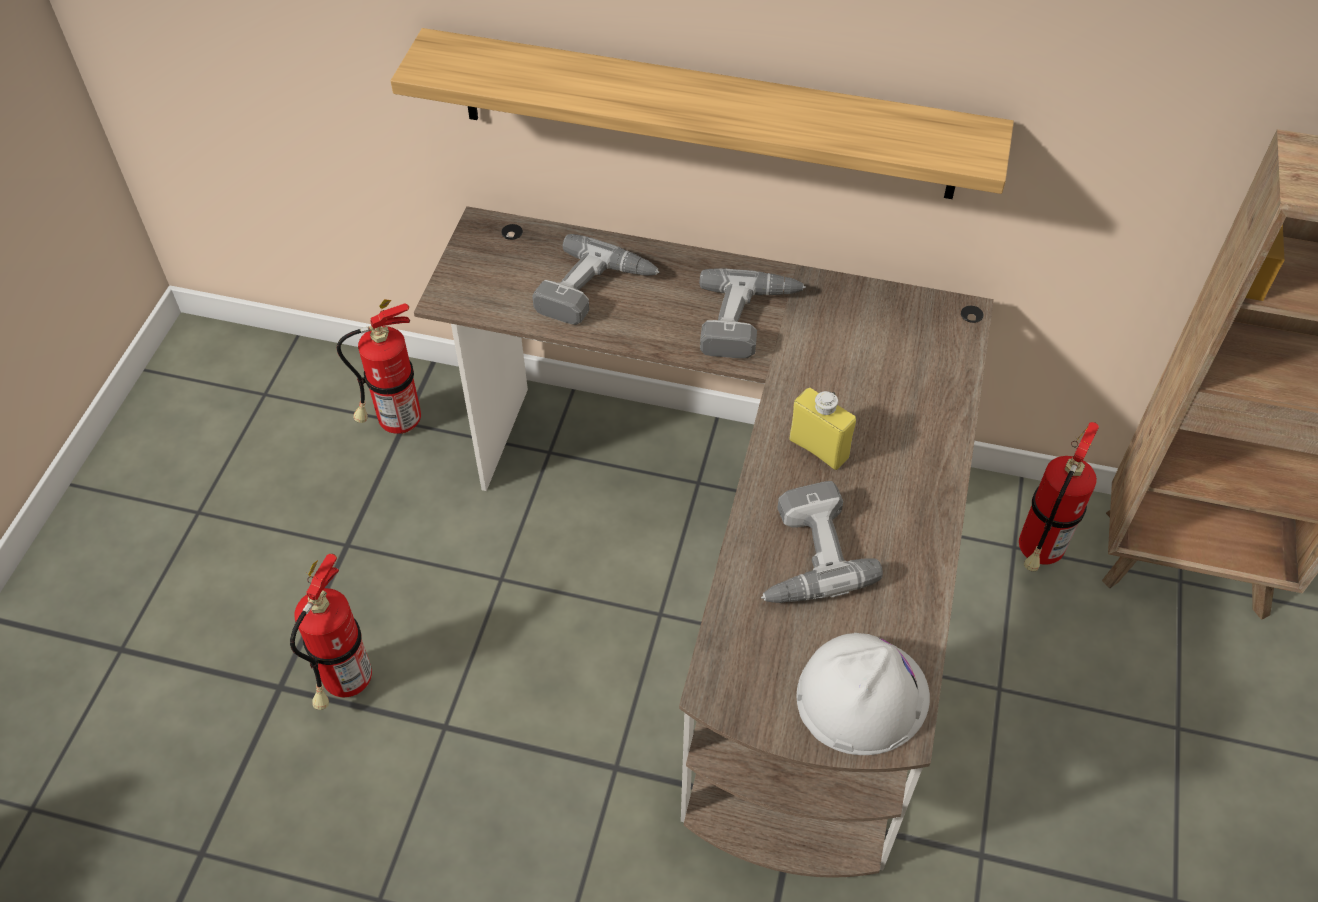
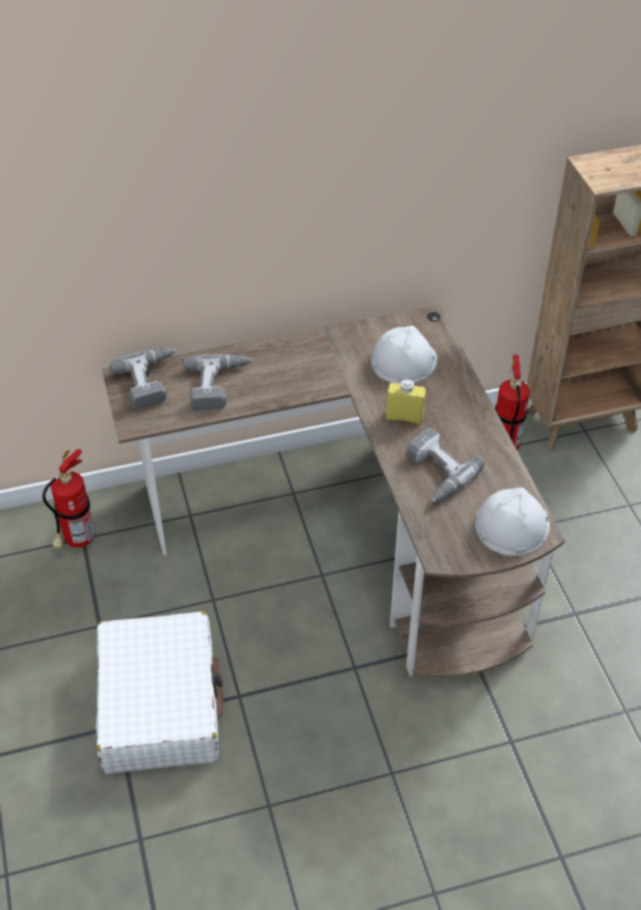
camera: 30 degrees left, 5 degrees down
(345, 685) = (160, 703): fire extinguisher -> white suitcase
(706, 115) = (254, 254): shelf -> none
(749, 321) = (318, 367): power drill -> power drill (152, 382)
(878, 362) = (403, 360): none -> white hard hat

